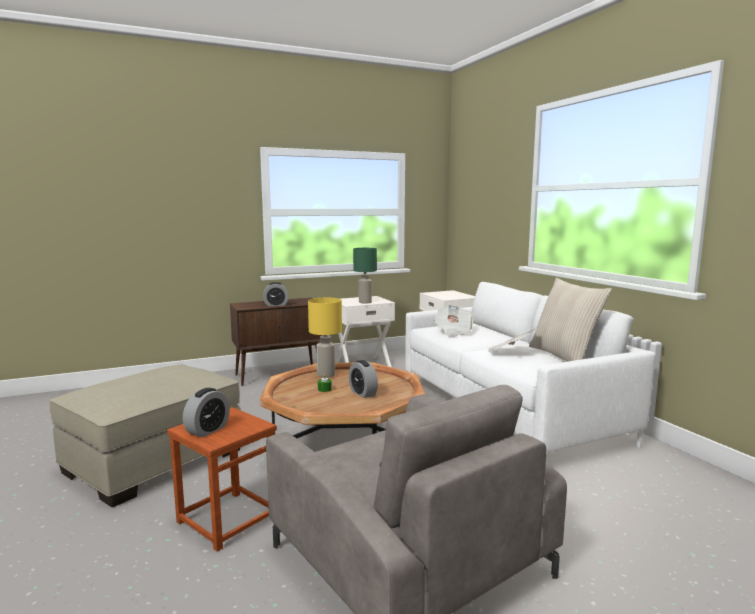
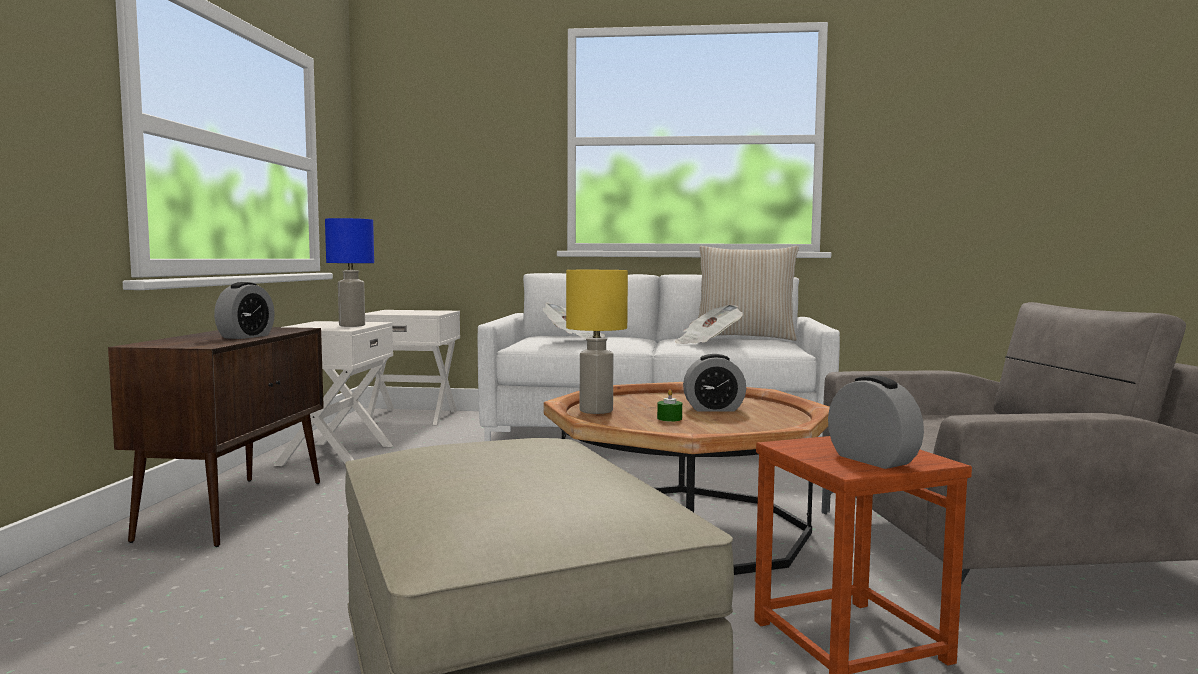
camera: 60 degrees left, 5 degrees down
(364, 302) = (352, 326): green table lamp -> blue table lamp

